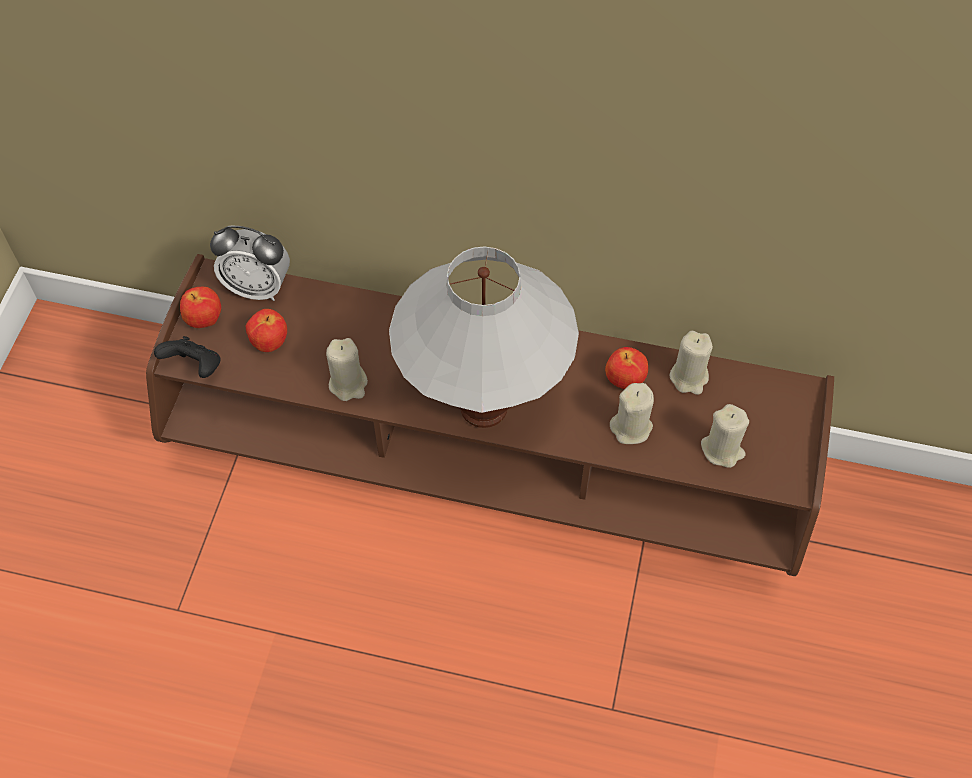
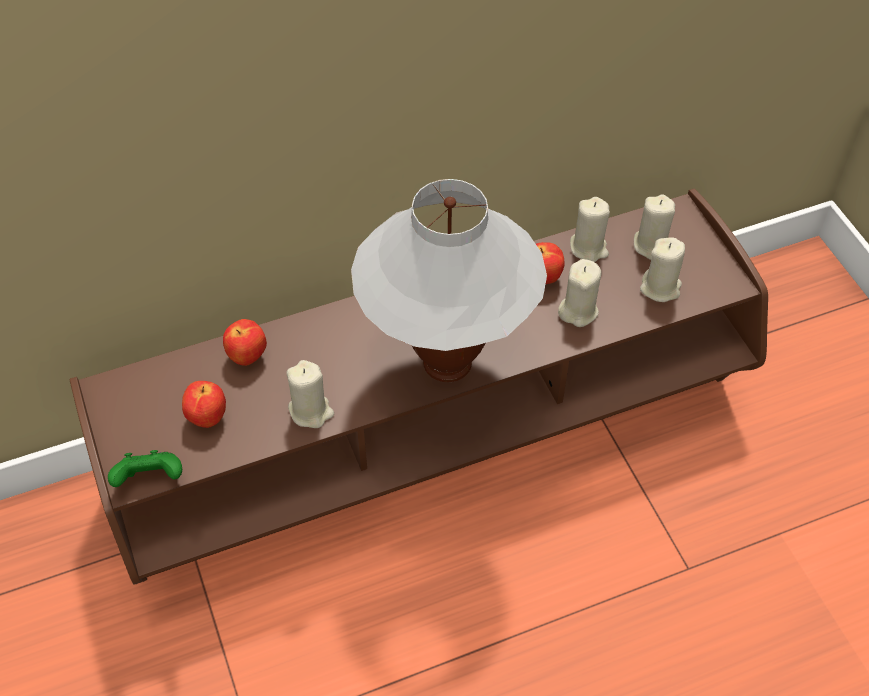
camera: 35 degrees left, 5 degrees down
(195, 367) = (151, 479): black game controller -> green game controller
(204, 321) = (126, 434): apple -> apple (248, 357)
(258, 287) = (154, 377): alarm clock -> none
(748, 407) = (652, 245): none -> beige candle

